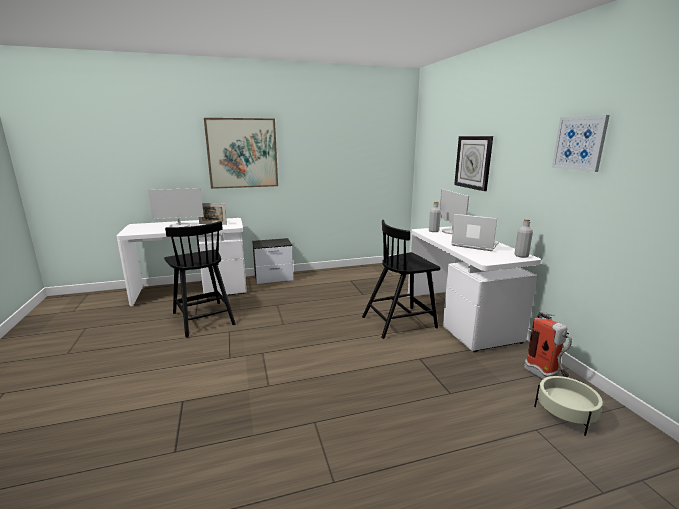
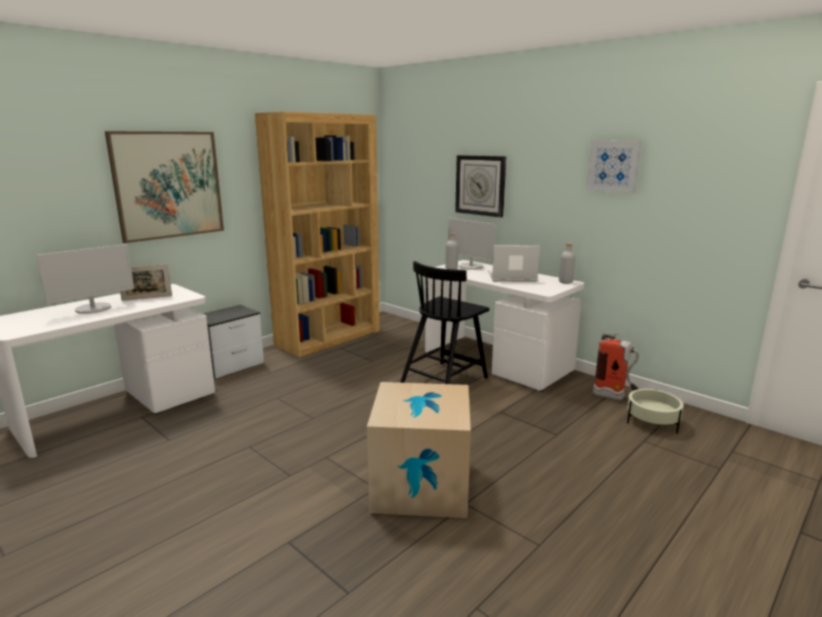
camera: 30 degrees left, 0 degrees up
(203, 318) = (187, 441): black chair -> none
(298, 395) = (420, 485): none -> cardboard box
(350, 272) = (329, 337): none -> brown bookcase

